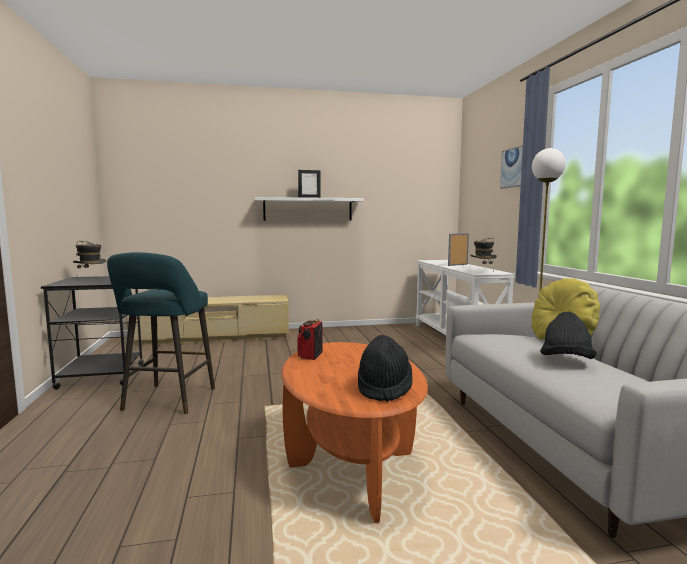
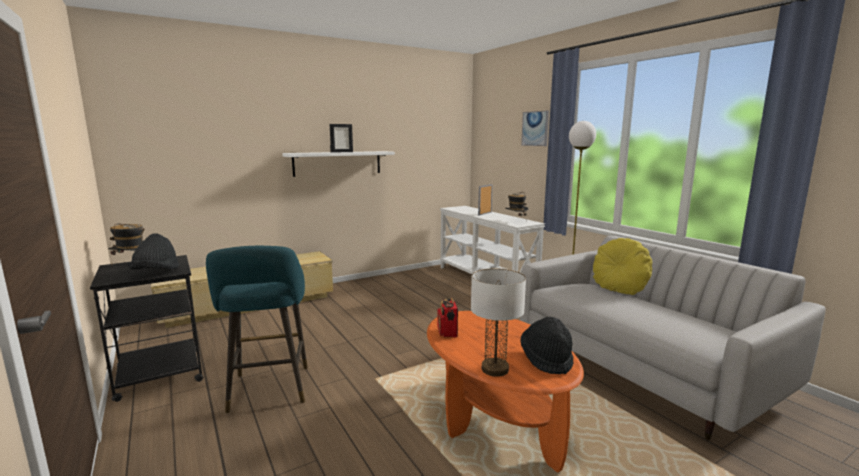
camera: 20 degrees left, 5 degrees up
(317, 387) = (494, 369): none -> table lamp
(566, 361) = (643, 310): black hat -> black hat (156, 273)

